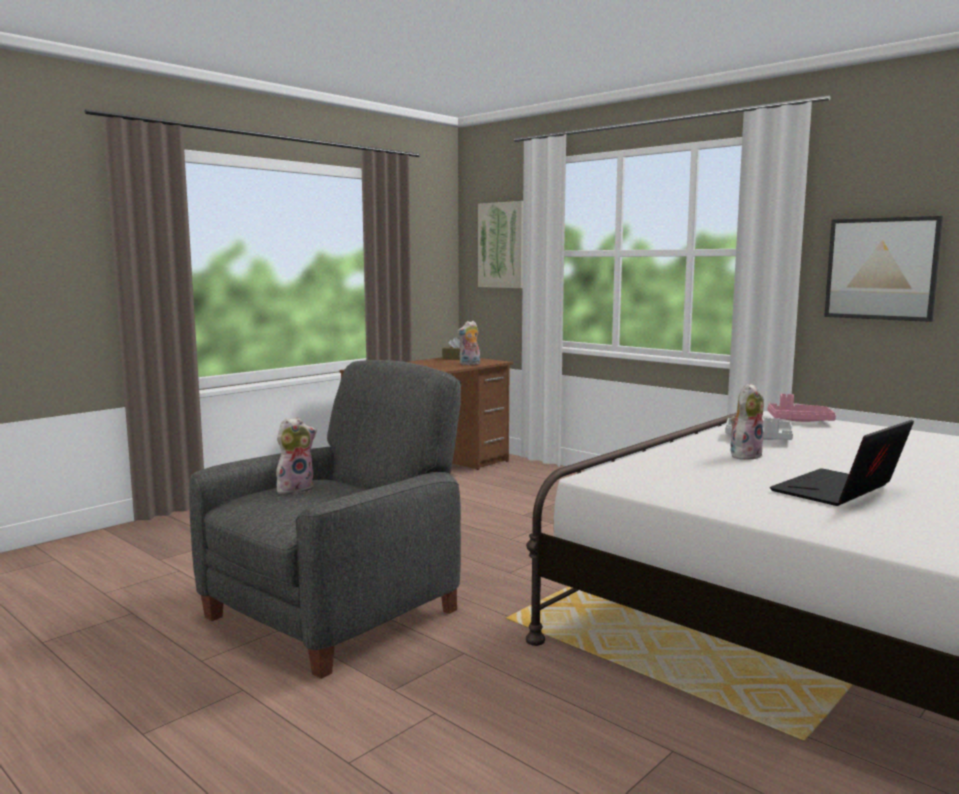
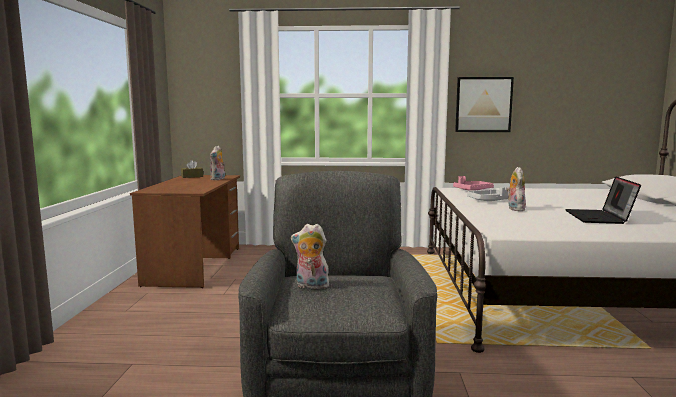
camera: 40 degrees left, 0 degrees up
(295, 489) = (311, 286): plush toy -> plush toy turned 90 degrees counterclockwise
(502, 245) = (214, 89): picture -> none

